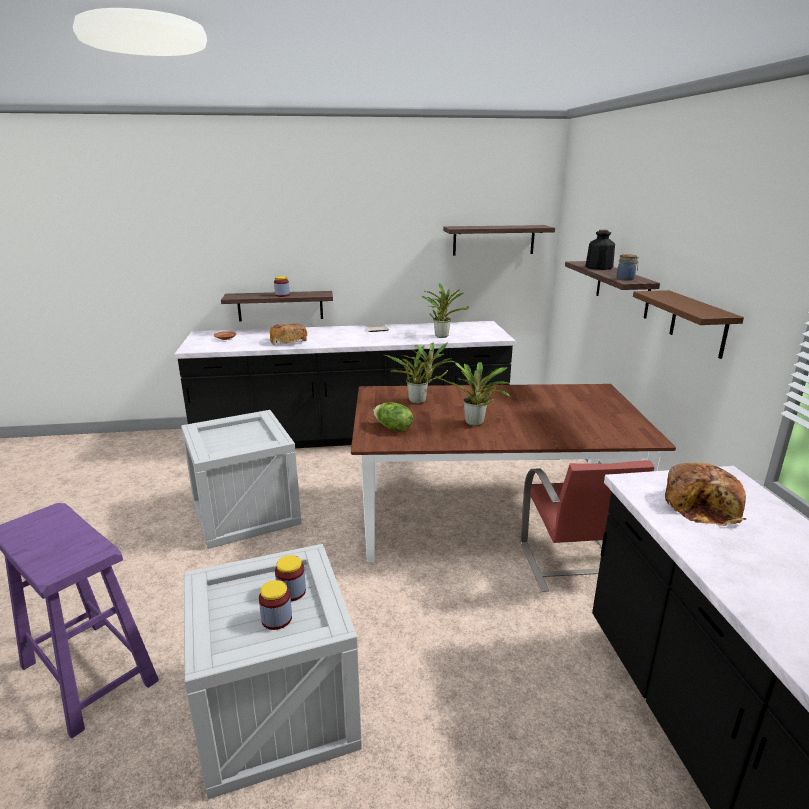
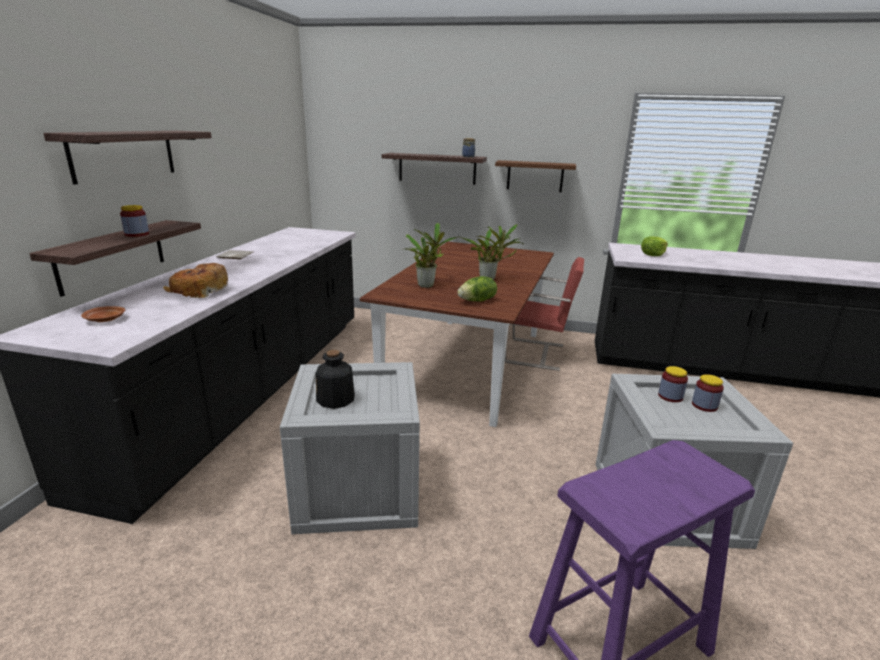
camera: 70 degrees left, 0 degrees up
(441, 336) = (305, 243): potted plant -> none
(493, 240) = (276, 144): shelf -> shelf (124, 155)
(598, 267) = (420, 154): bottle -> bottle (335, 399)
(703, 506) = (653, 254): bread -> lettuce

